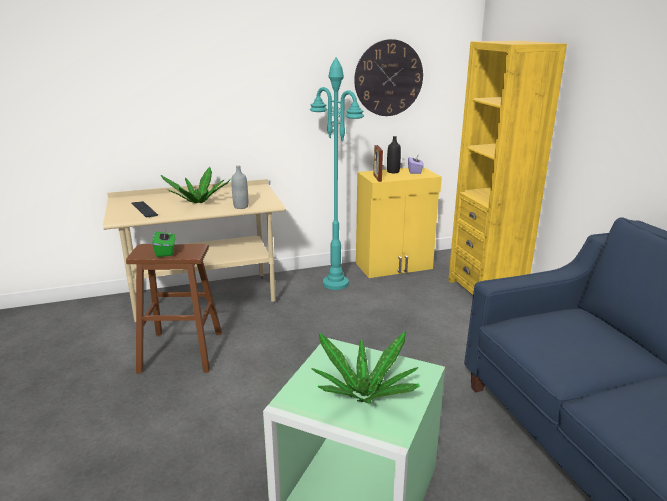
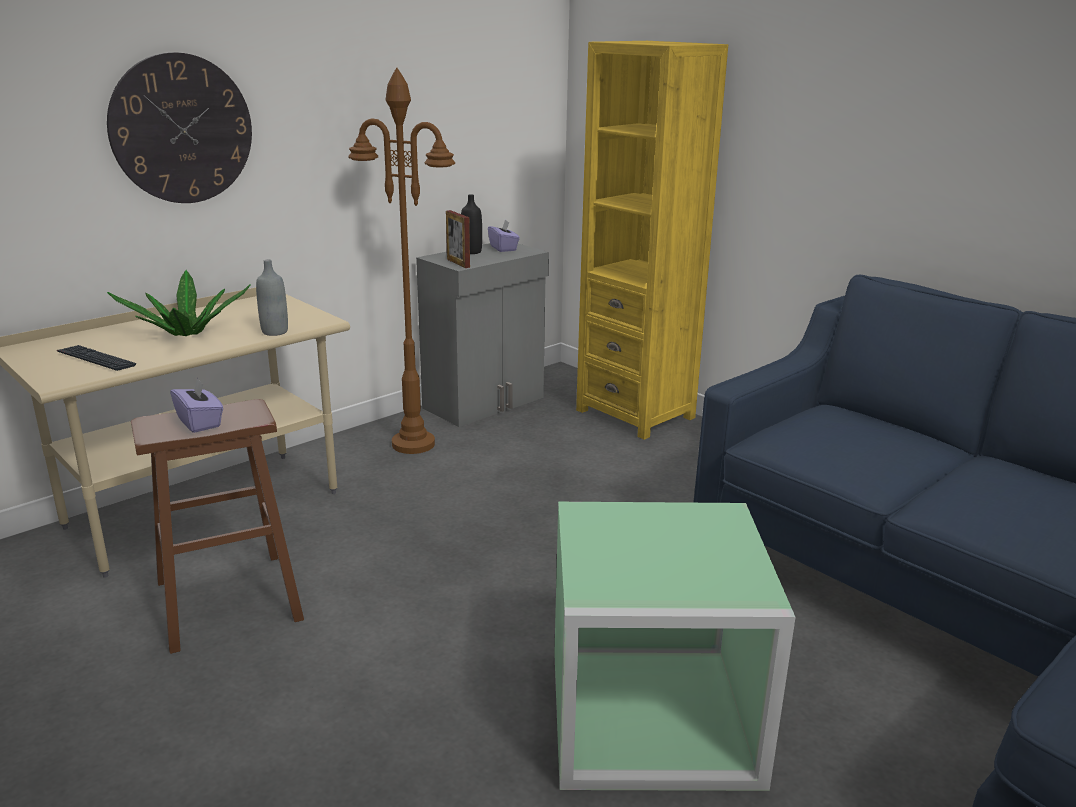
camera: 25 degrees left, 0 degrees up
(165, 251) = (200, 422): green tissue box -> purple tissue box
(336, 284) = (414, 444): turquoise floor lamp -> brown floor lamp
(364, 395) = (680, 561): potted plant -> none
(388, 78) = (450, 102): wall clock -> wall clock (182, 129)
(394, 266) = (485, 403): yellow cabinet -> grey cabinet

